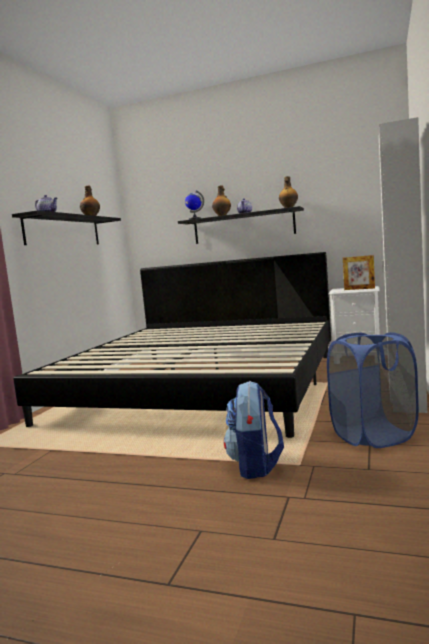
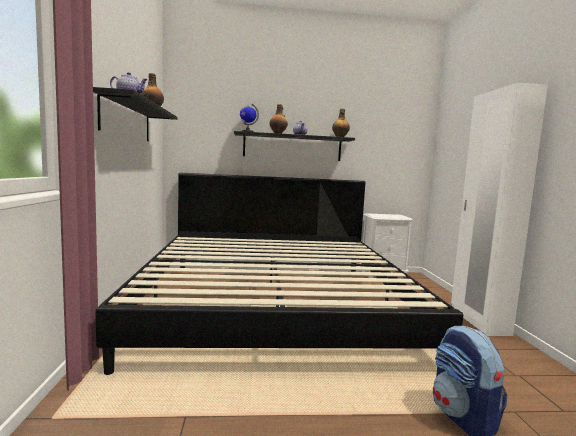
camera: 25 degrees left, 0 degrees up
(359, 289) = (395, 216): picture frame -> none
(373, 436) = (510, 366): blue laundry basket -> none

